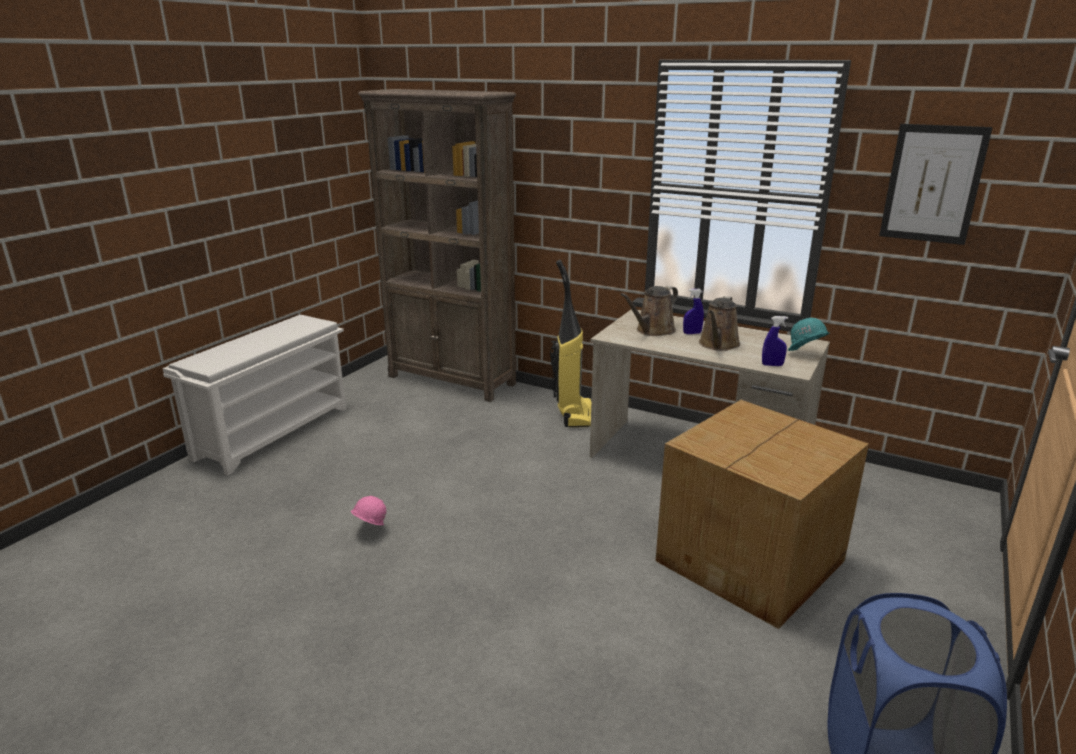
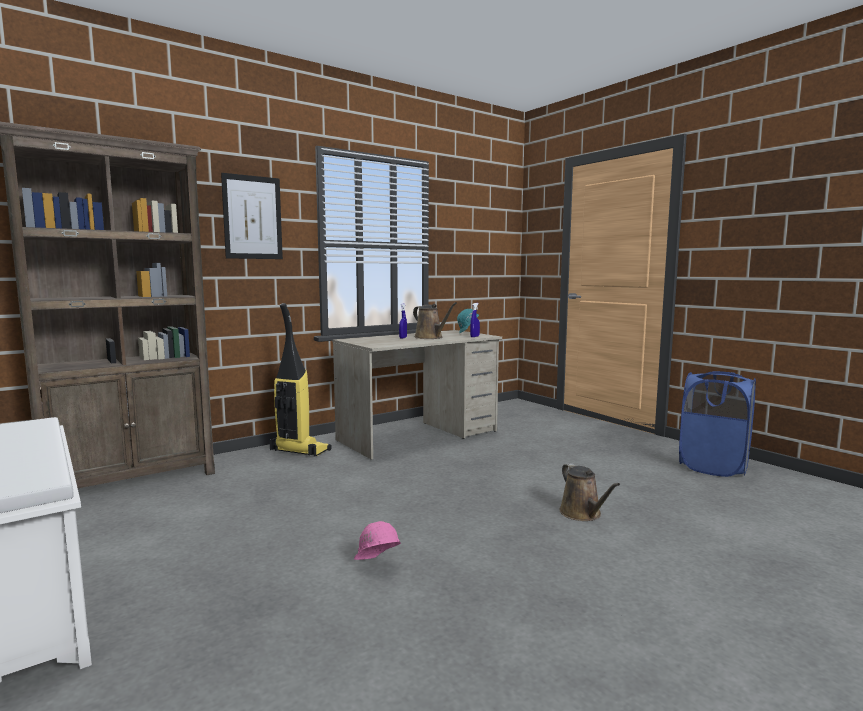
camera: 65 degrees left, 15 degrees down
(652, 331) = (384, 341): brown watering can -> brown watering can (582, 514)
(753, 561) = (538, 449): cardboard box -> none
(932, 184) = (471, 233): picture -> picture (252, 217)

